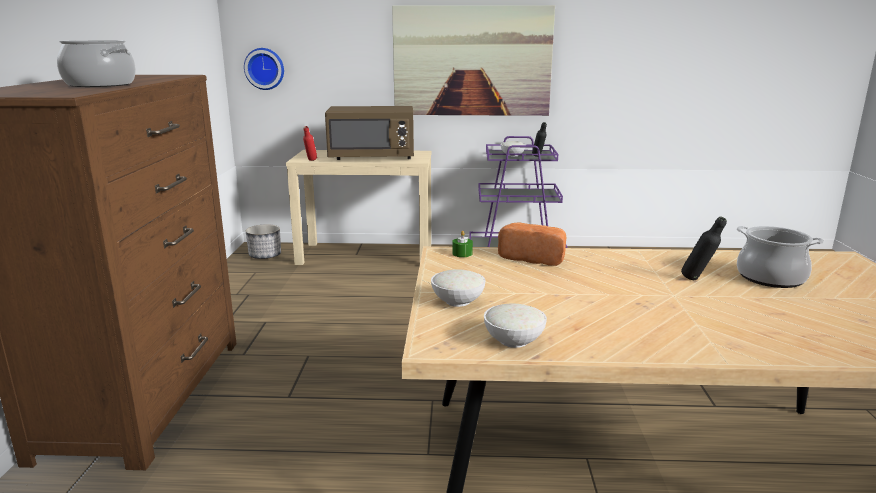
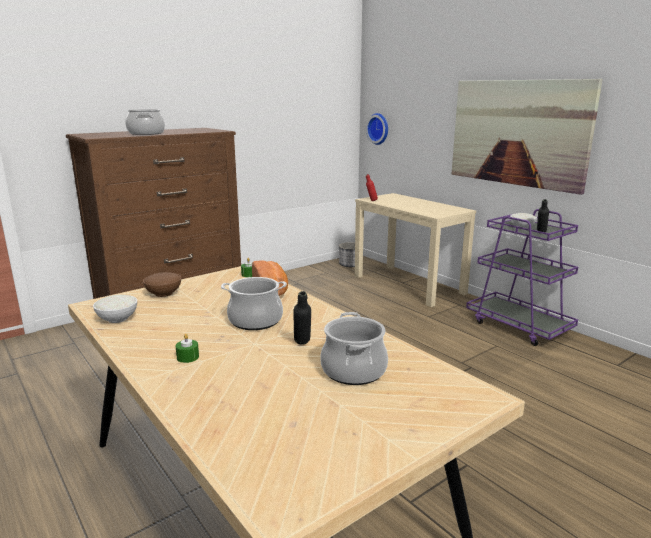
camera: 50 degrees right, 0 degrees up
(372, 157) = (416, 206): brown microwave -> none
(458, 301) = (163, 294): white bowl -> brown bowl
(612, 282) = (255, 321): none -> cooking pot
(682, 328) = (188, 357): none -> green candle

